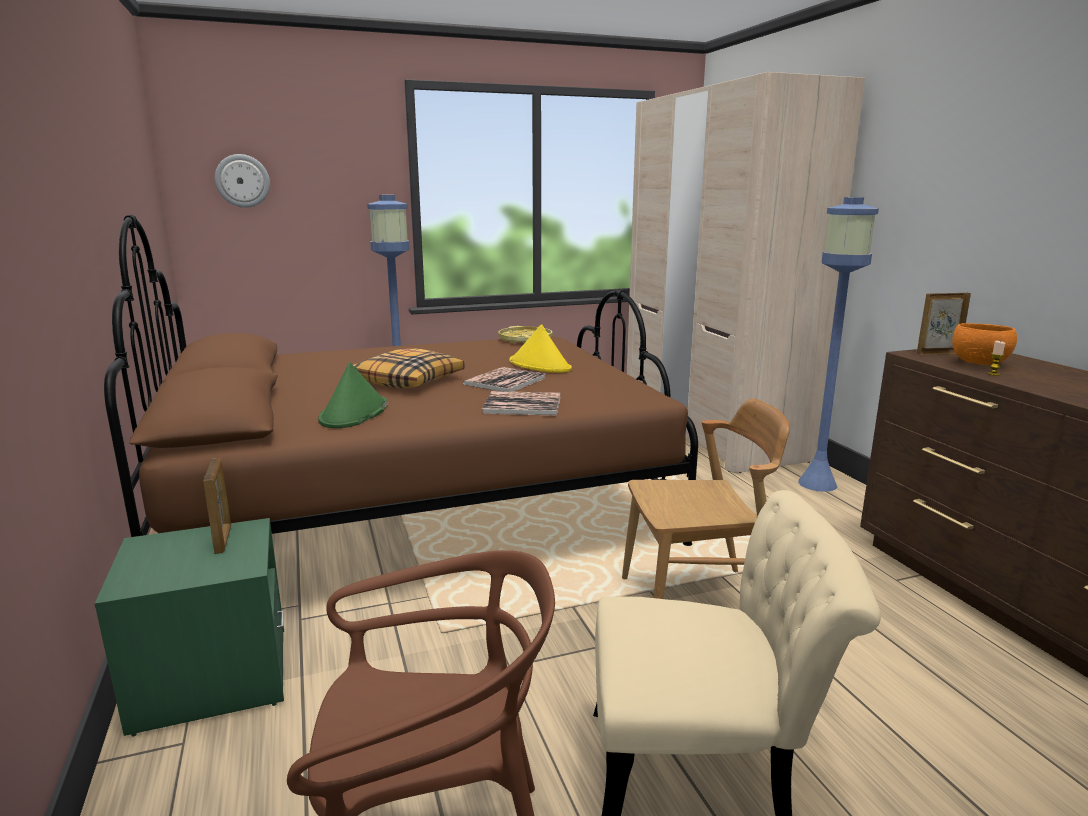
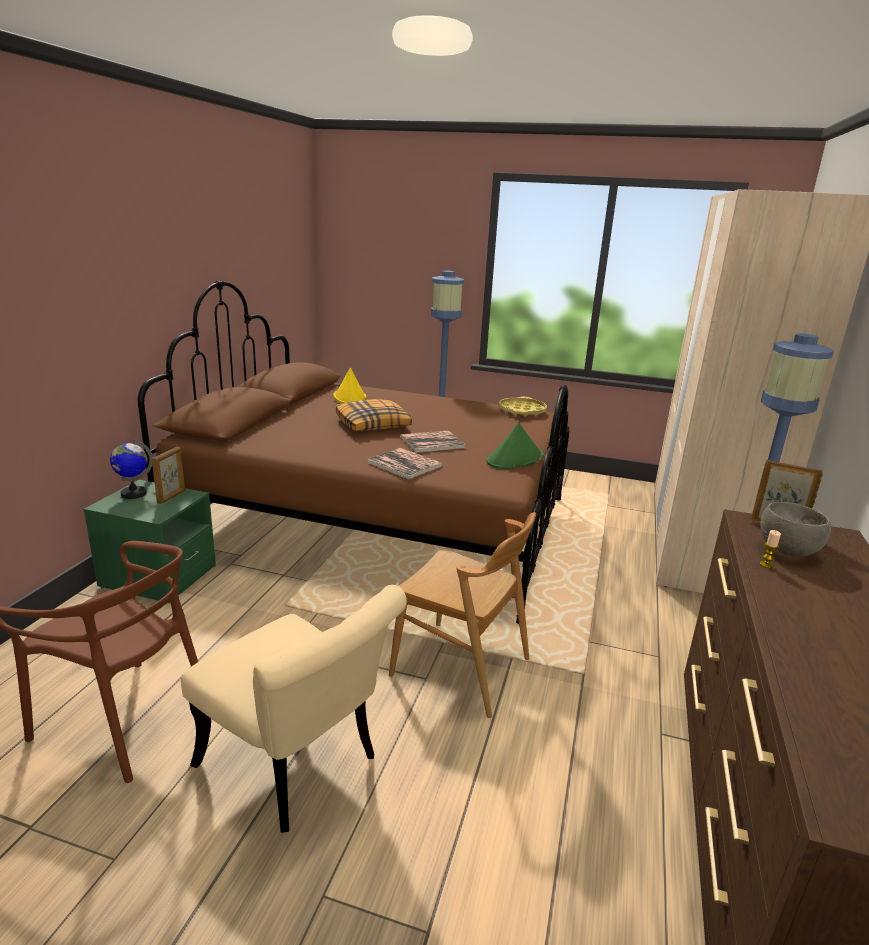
camera: 35 degrees right, 5 degrees up
(150, 556) = (133, 493): none -> globe
(242, 181) = (365, 250): wall clock -> none
(354, 413) = (298, 439): green hat -> green hat (515, 459)
(540, 365) = (484, 436): yellow hat -> yellow hat (350, 397)
(980, 364) = (788, 551): orange bowl -> grey bowl

